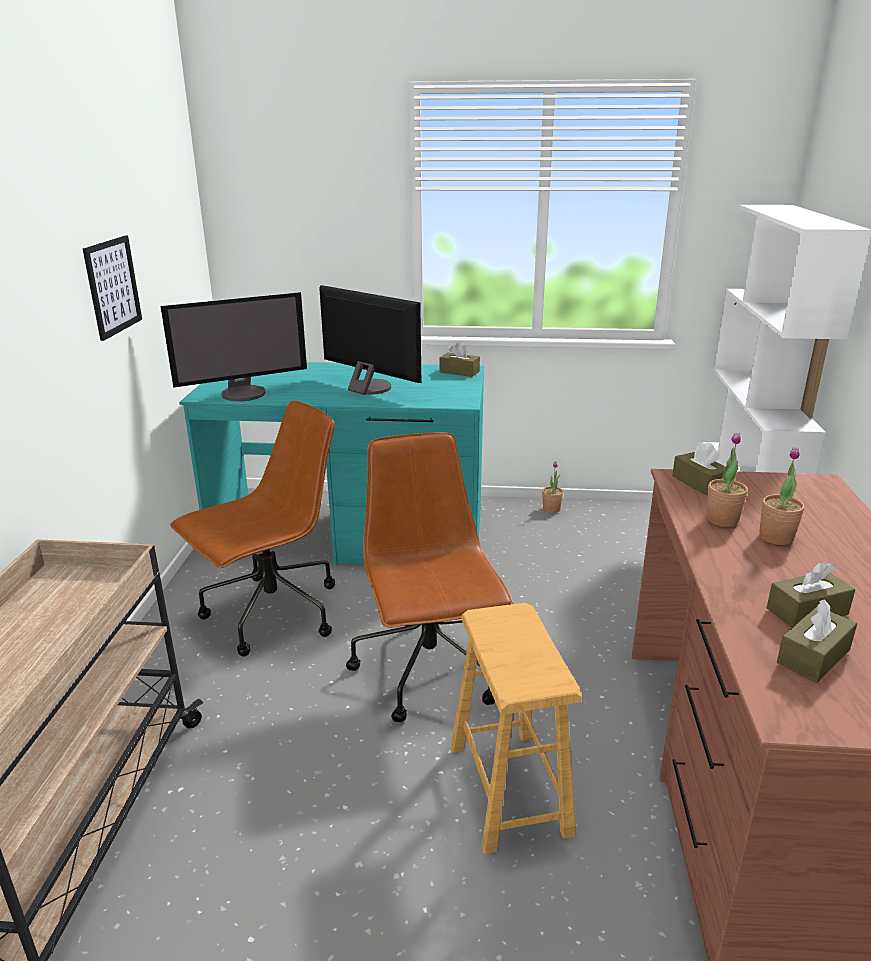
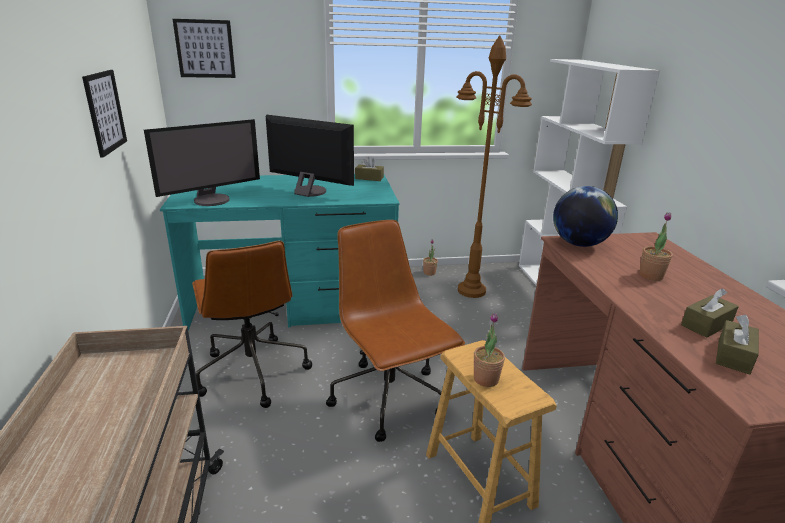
camera: 15 degrees left, 0 degrees up
(259, 199) = (205, 49): none -> picture
(271, 615) = (252, 371): brown office chair -> brown office chair turned 120 degrees clockwise
(604, 540) = (472, 291): none -> brown floor lamp
(699, 483) = (579, 244): brown tissue box -> globe
(722, 520) = (610, 267): potted plant -> potted plant (486, 379)

